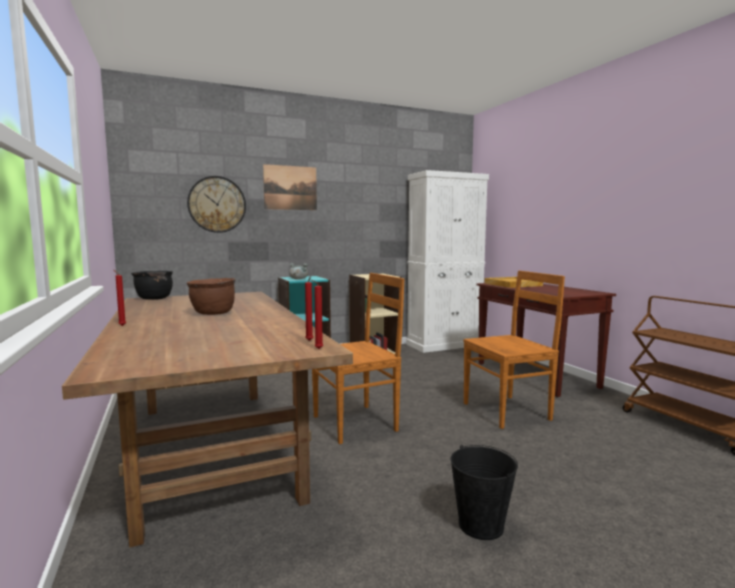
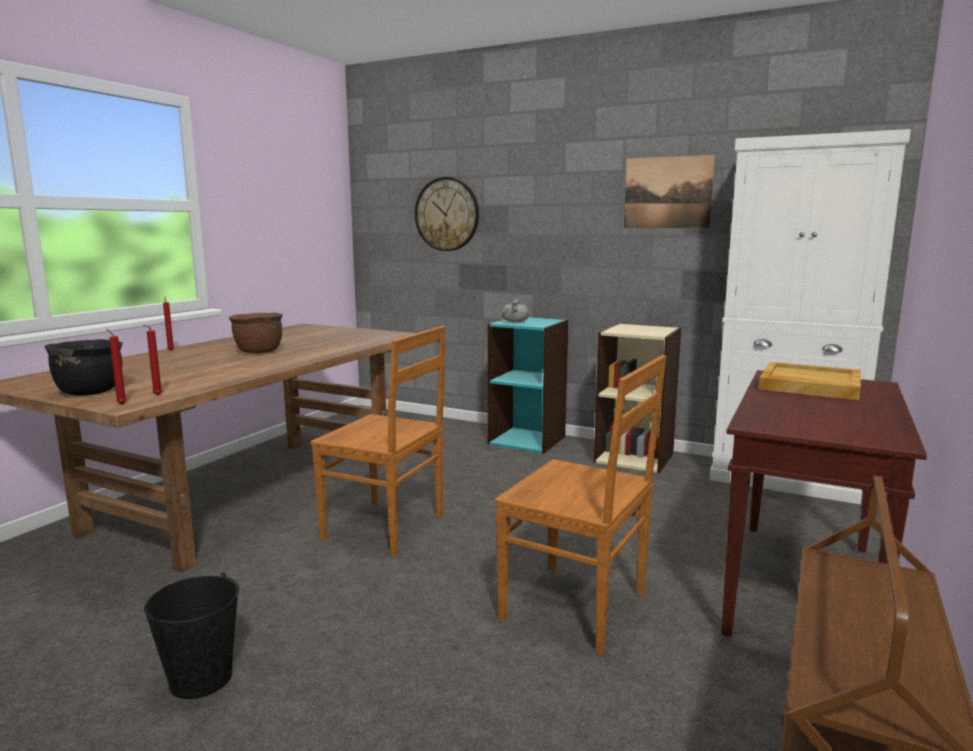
camera: 50 degrees right, 5 degrees up
(154, 298) = (311, 327): black cooking pot -> black cooking pot (90, 392)
(290, 188) = (537, 186): picture -> picture (667, 192)

